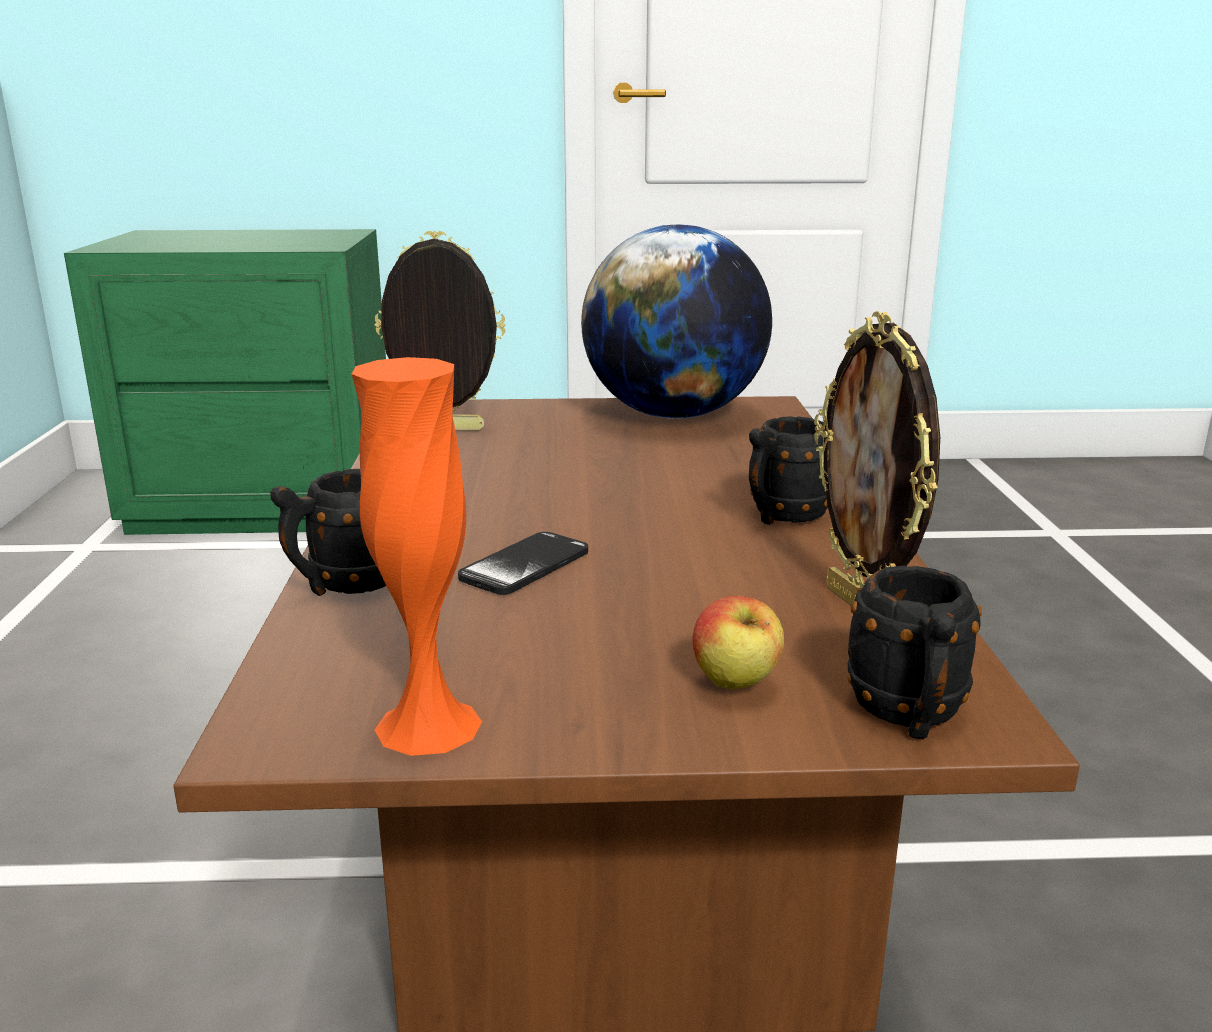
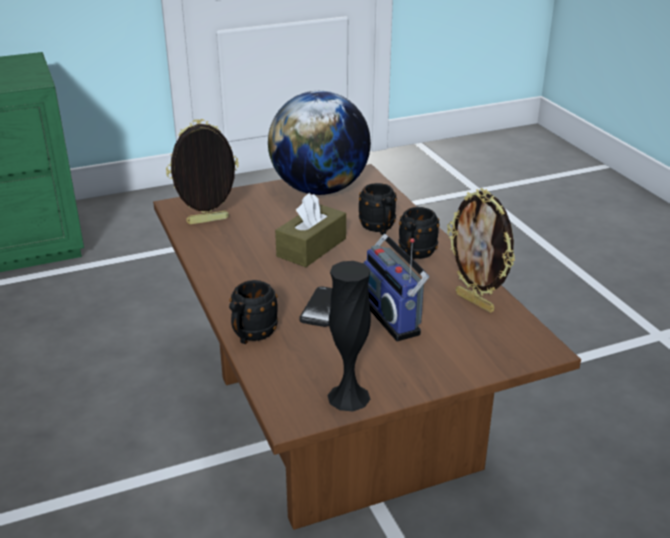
camera: 20 degrees left, 10 degrees up
(428, 725) = (348, 397): orange vase -> black vase
(588, 481) = (311, 247): none -> brown tissue box
(659, 599) = (393, 315): none -> radio
(736, 686) = (450, 352): apple -> none
(909, 717) = (518, 352): black mug -> black mug (379, 229)

